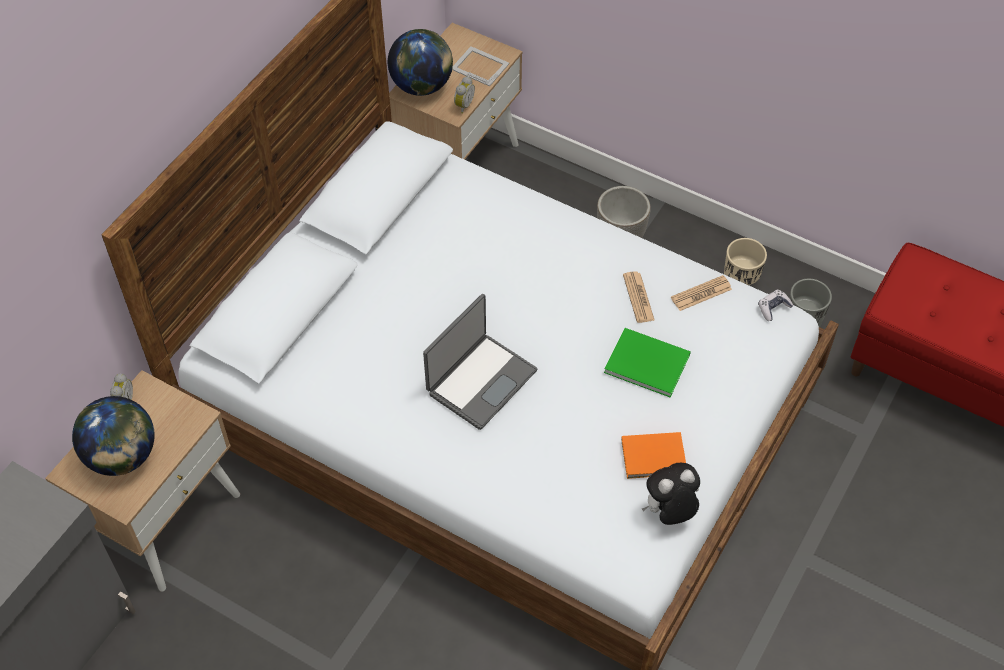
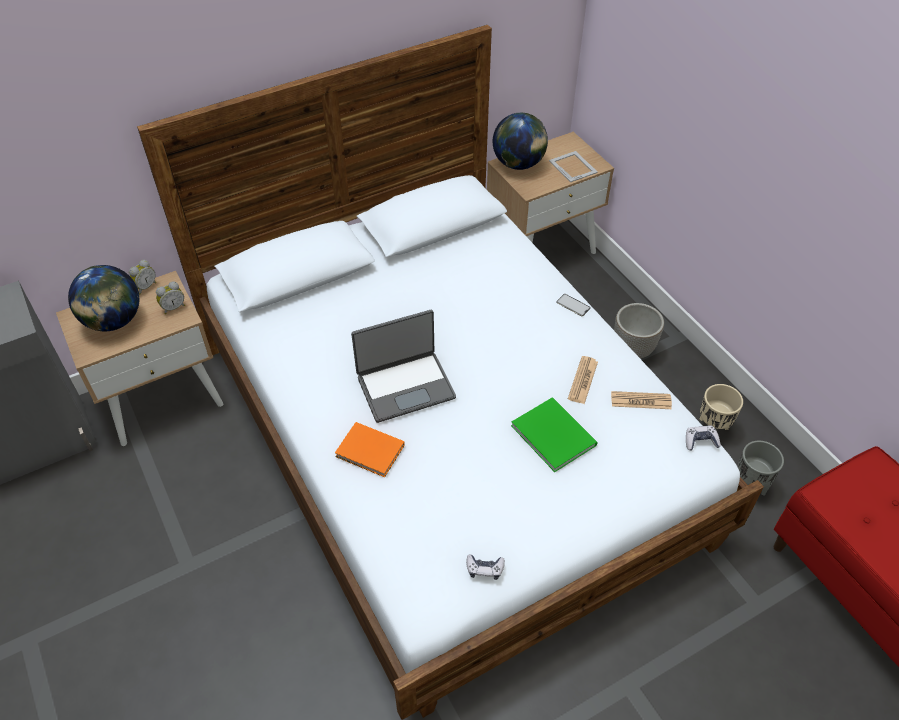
camera: 30 degrees right, 5 degrees down
(463, 105) = (540, 187): alarm clock -> alarm clock (173, 307)
(580, 224) = (573, 305): none -> phone
(655, 457) = (505, 516): orange book -> orange book (371, 452)
(669, 512) = (484, 569): plush toy -> game controller

